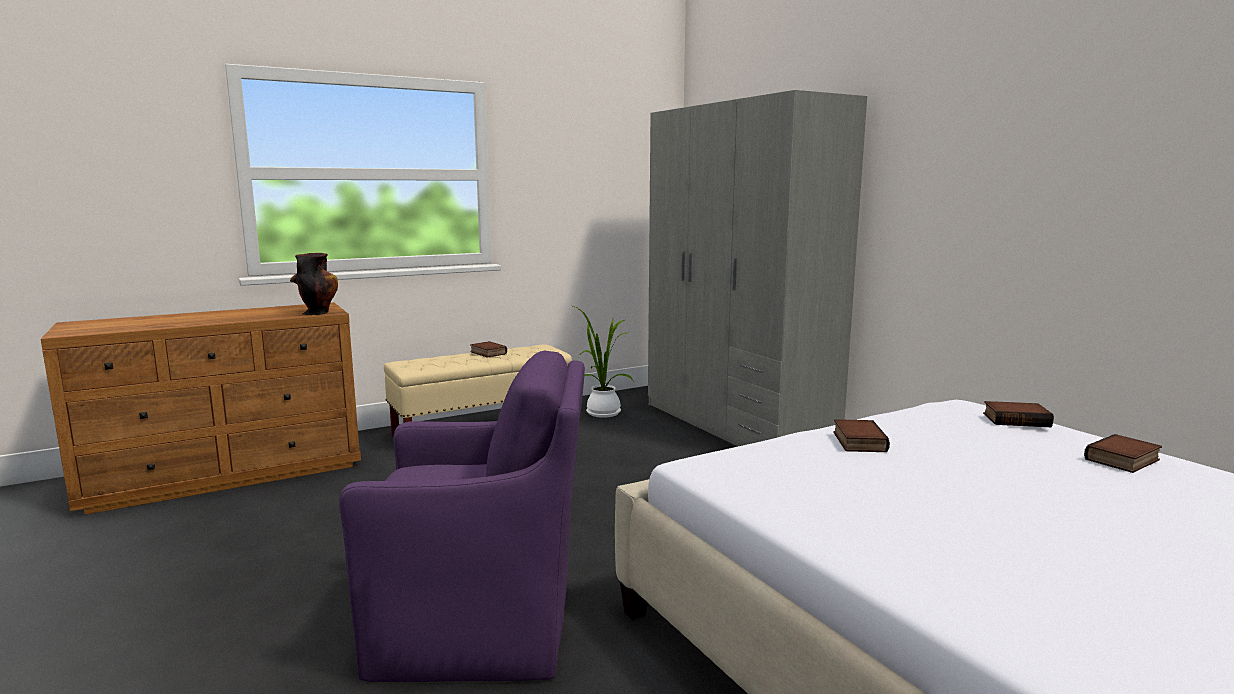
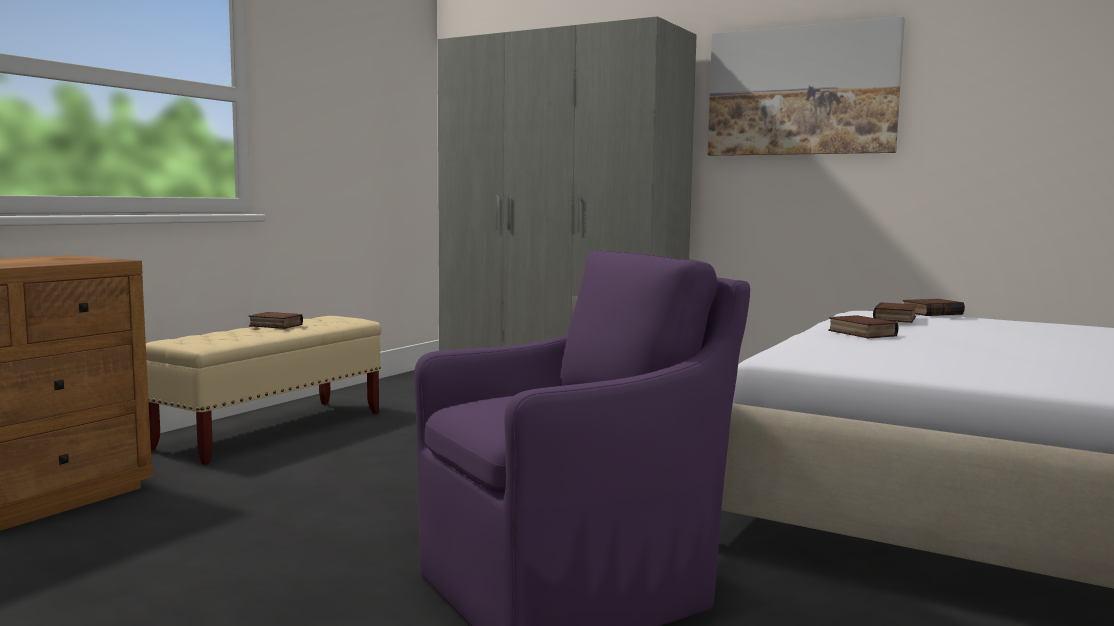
camera: 30 degrees left, 5 degrees down
(317, 312) = (86, 260): vase -> none
(601, 412) = (396, 398): potted plant -> none
(961, 154) = (801, 91): none -> picture
(1123, 460) = (1042, 325): book -> book (896, 318)

